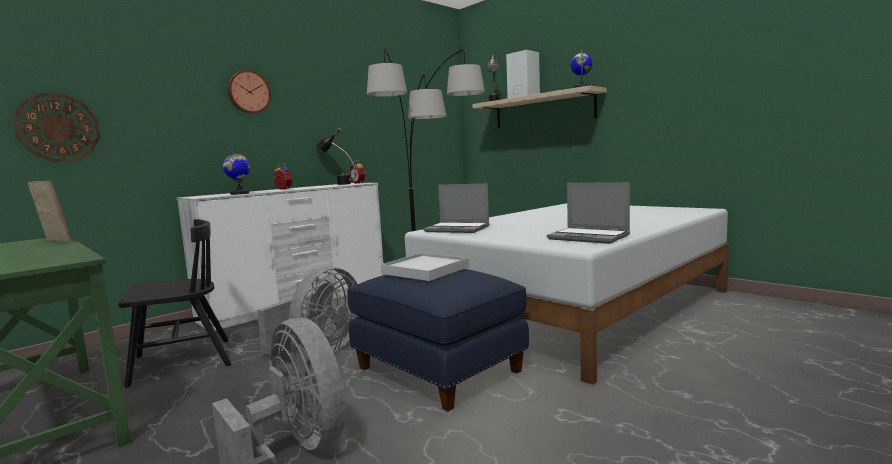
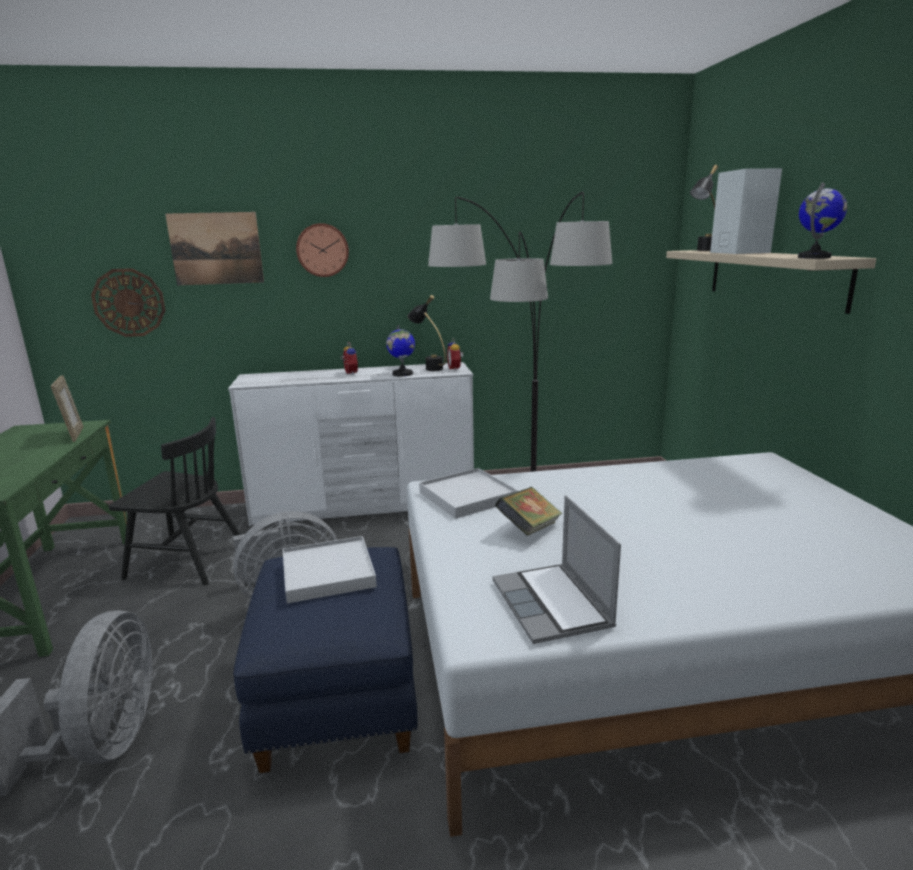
camera: 35 degrees right, 10 degrees up
(154, 83) = (216, 248): none -> picture
(240, 193) = (287, 381): globe -> globe (402, 374)
(458, 229) = (468, 496): laptop -> white tray
(519, 229) = (529, 529): none -> book

